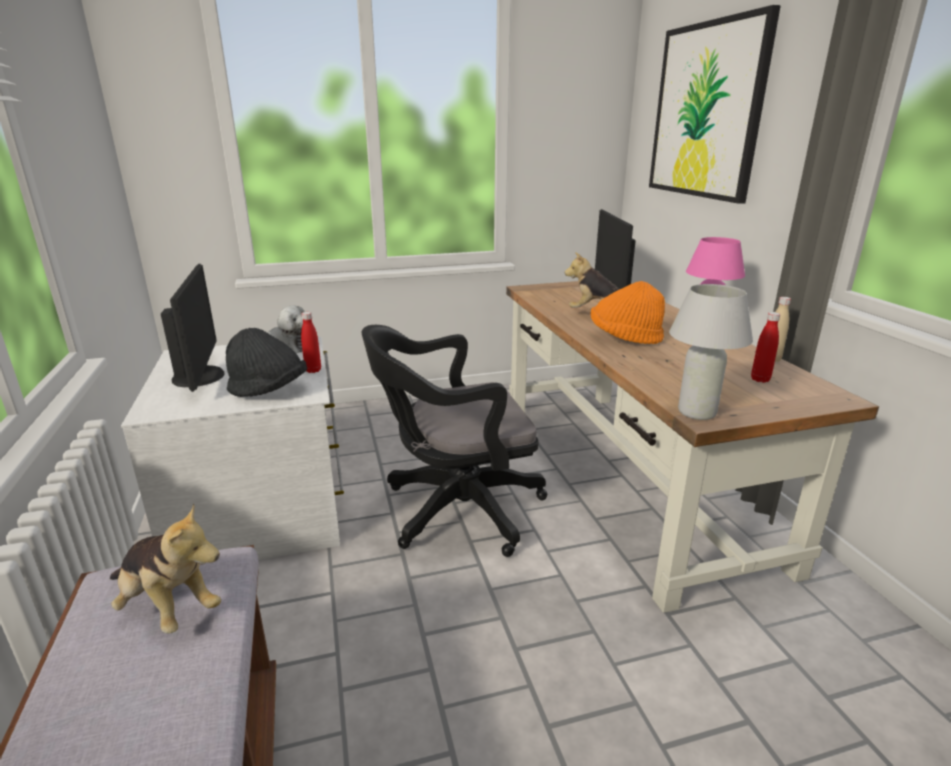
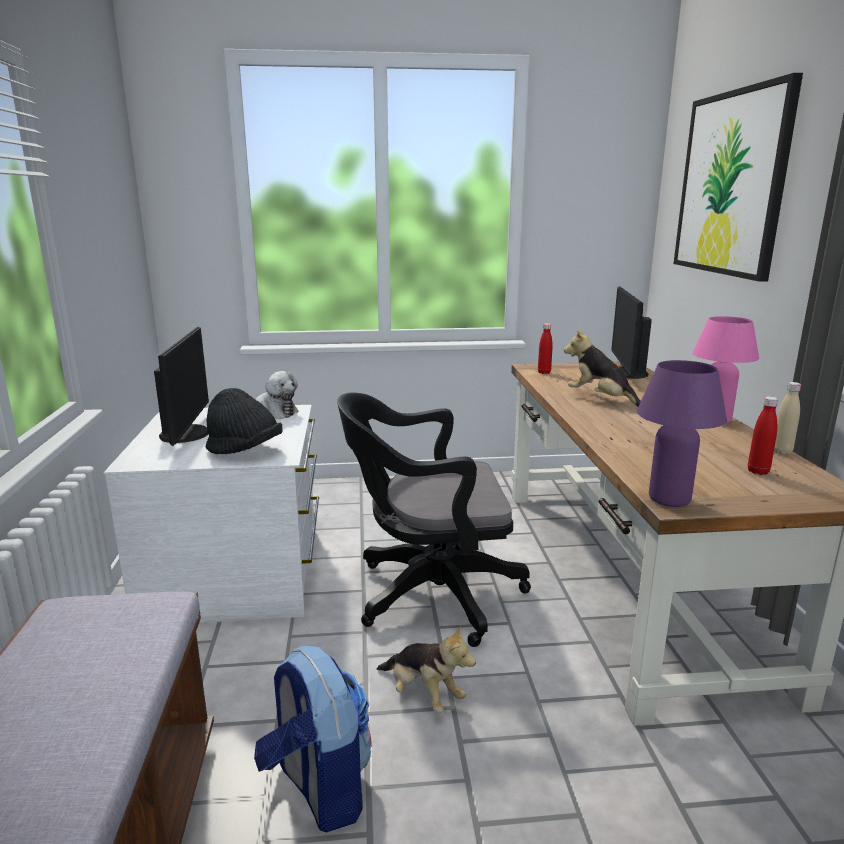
camera: 10 degrees right, 5 degrees down
(168, 607) = (104, 635): plush toy -> plush toy (423, 694)
(313, 370) = (293, 435): red bottle -> red bottle (544, 372)
(393, 715) = (318, 788): none -> backpack
(625, 338) = (620, 421): orange hat -> none
(697, 412) = (669, 499): white table lamp -> purple table lamp

